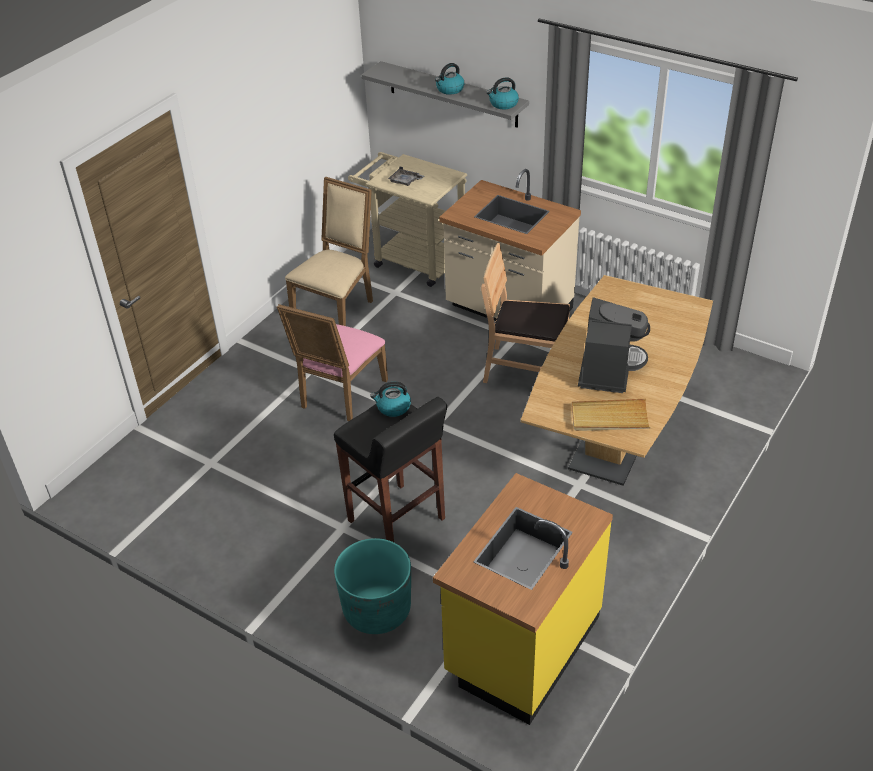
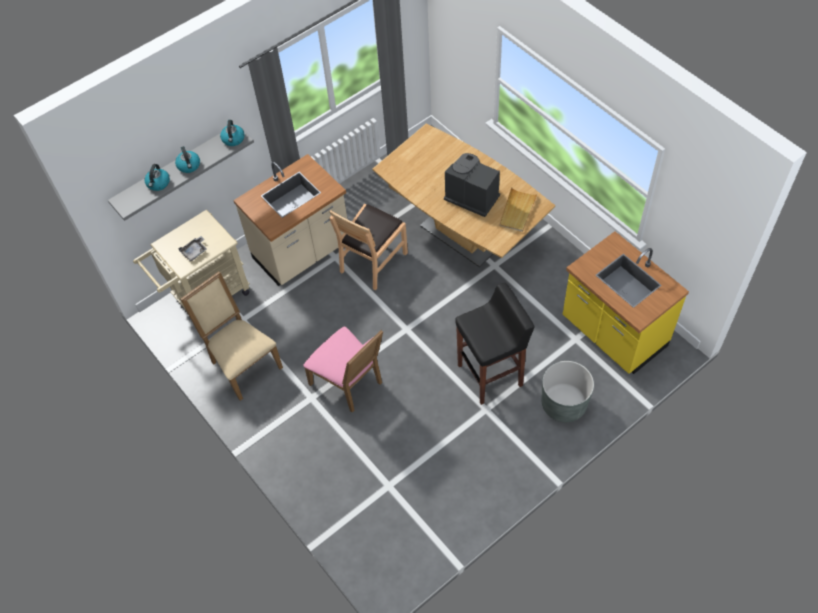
camera: 70 degrees left, 15 degrees up
(377, 610) = (564, 404): turquoise planter -> grey planter
(393, 407) = (472, 321): kettle -> kettle (158, 183)

